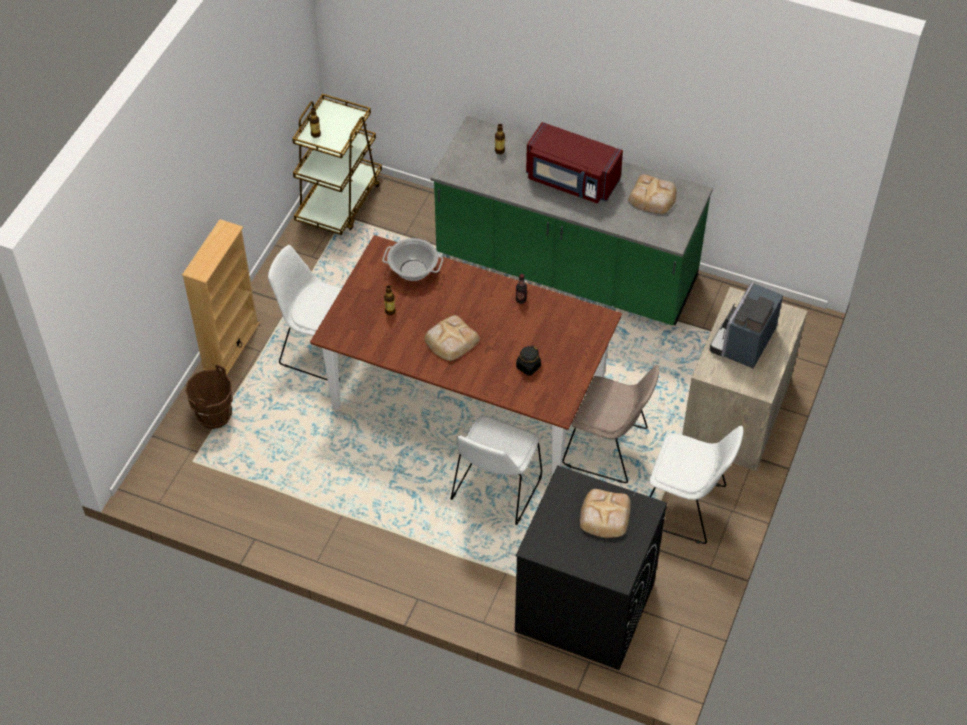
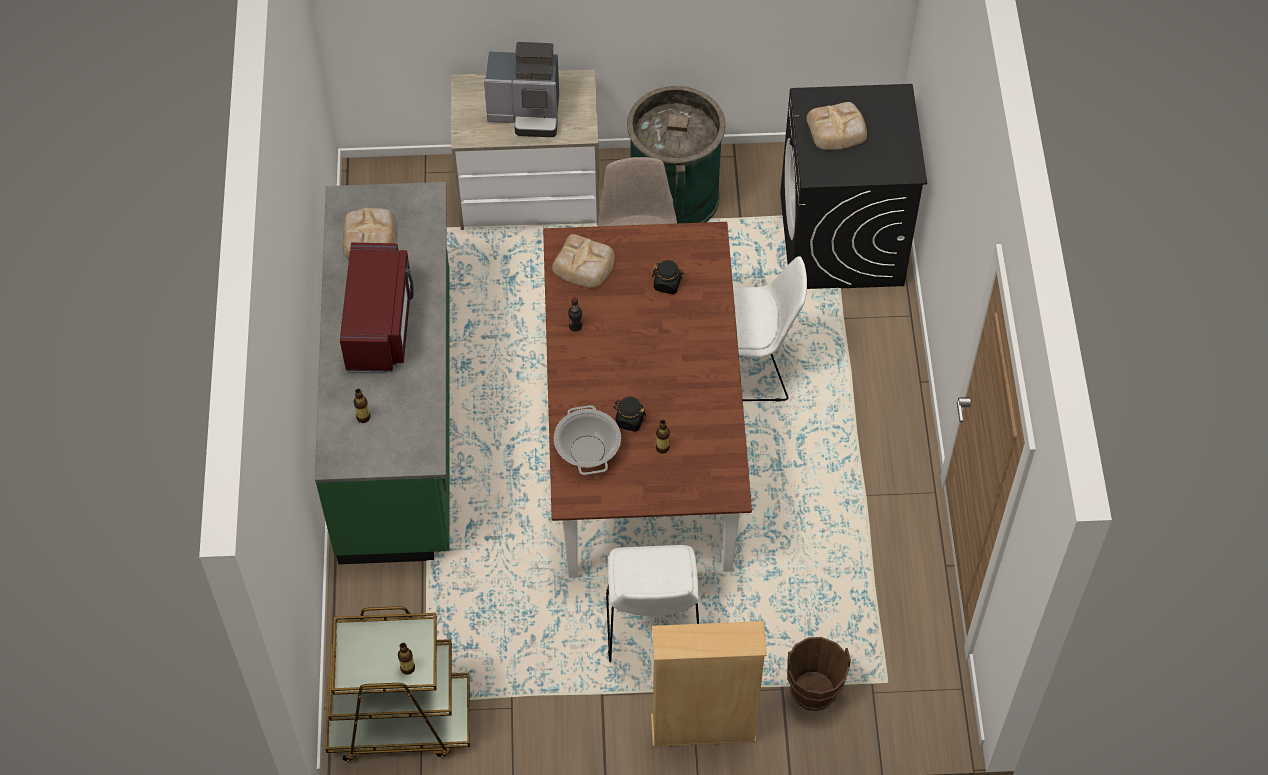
camera: 115 degrees left, 5 degrees up
(423, 301) = (629, 420): none -> black jar
(450, 340) = (672, 370): bread -> bread (584, 265)
(686, 507) = (674, 196): white chair -> green trash can

